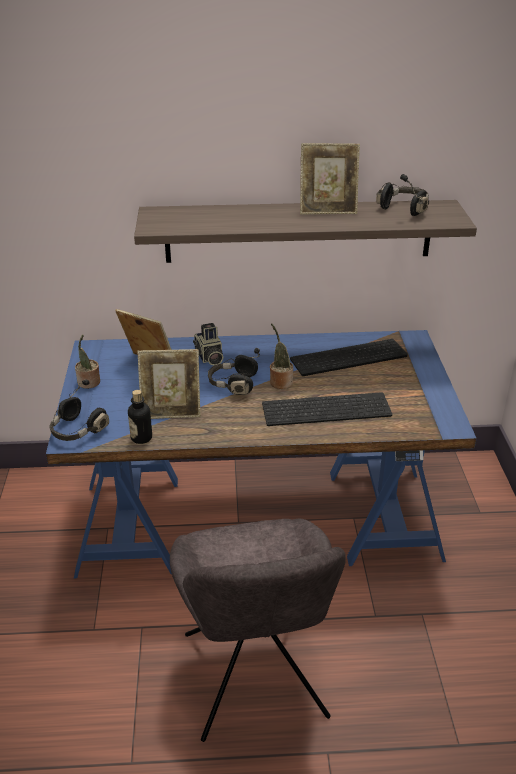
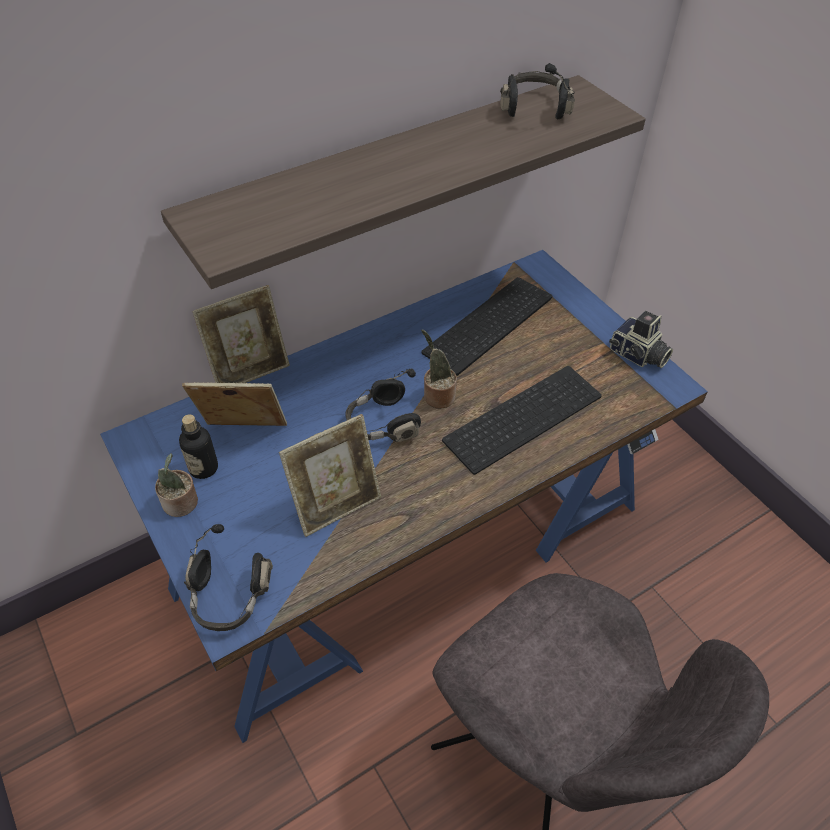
camera: 30 degrees left, 15 degrees up
(141, 438) = (329, 568): bottle -> bottle (203, 468)
(209, 357) = (317, 390): camera -> camera (638, 355)
(327, 210) = (443, 139): picture frame -> picture frame (249, 370)

